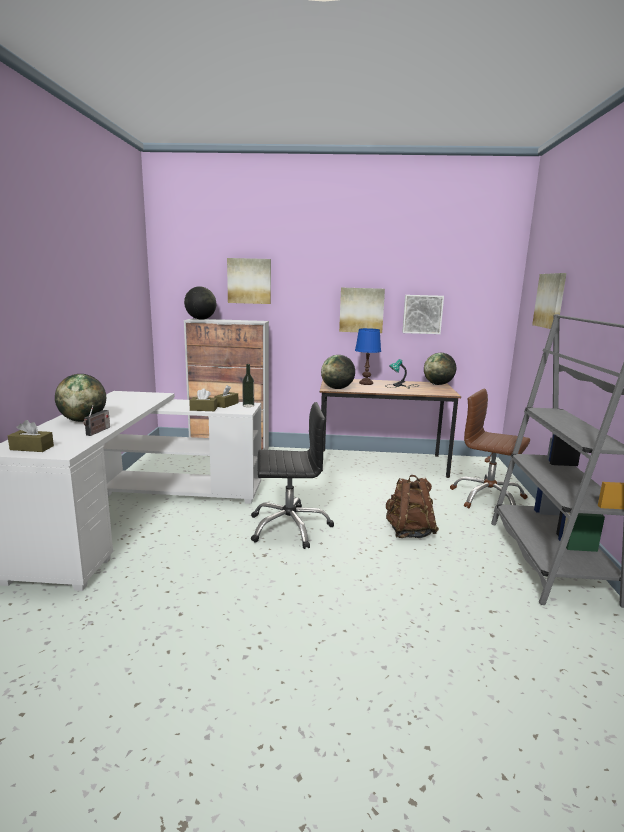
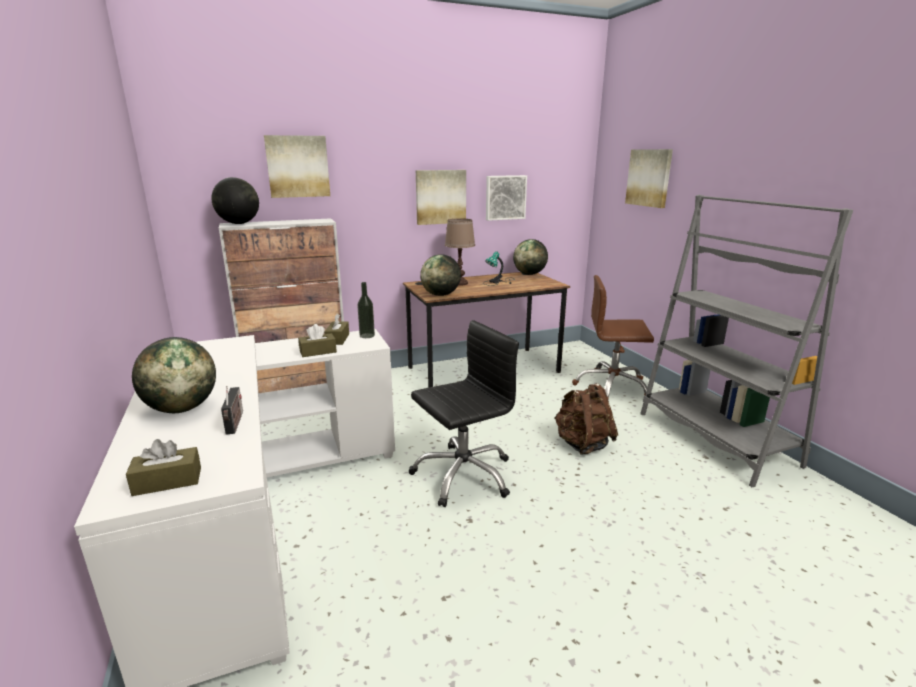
camera: 25 degrees left, 5 degrees up
(366, 383) = (459, 283): blue table lamp -> brown table lamp

